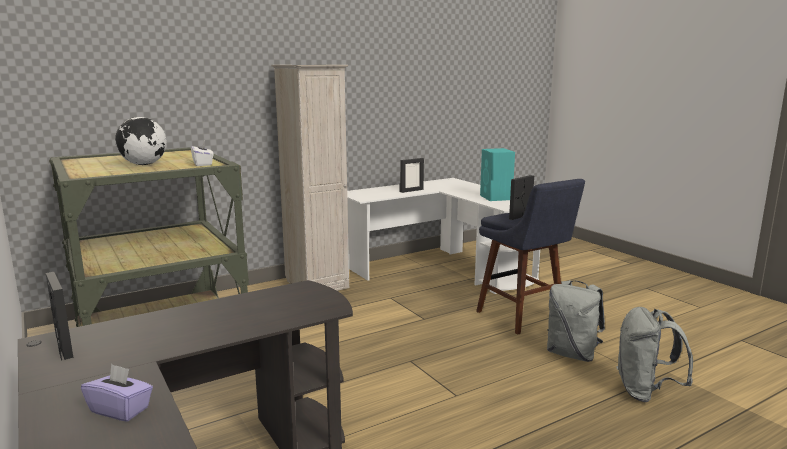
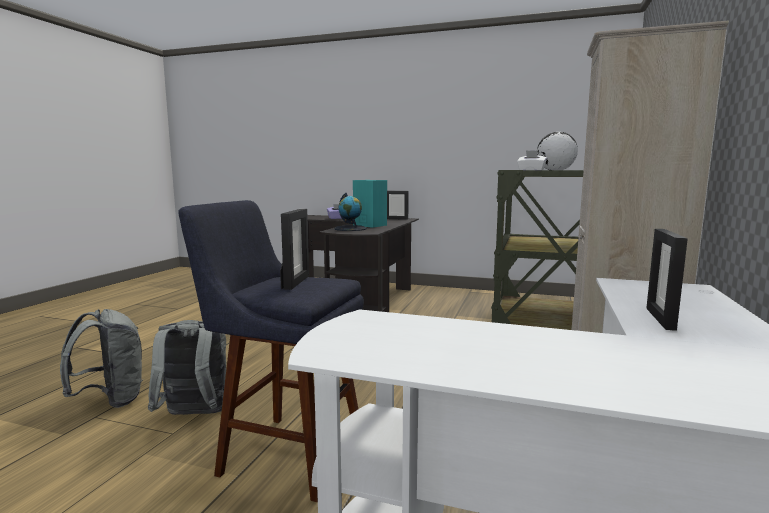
camera: 140 degrees right, 5 degrees down
(289, 310) = (350, 229): none -> globe
(496, 197) = (452, 345): turquoise speaker -> turquoise speaker (369, 225)

